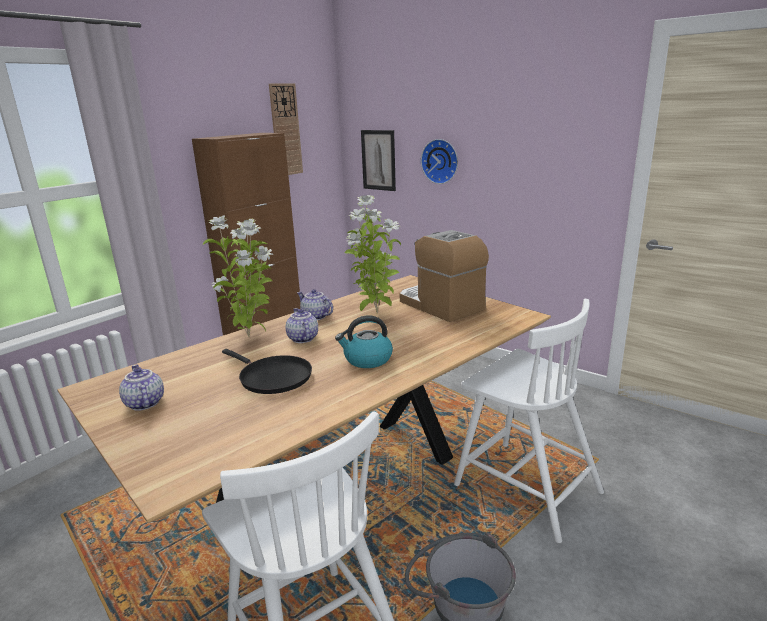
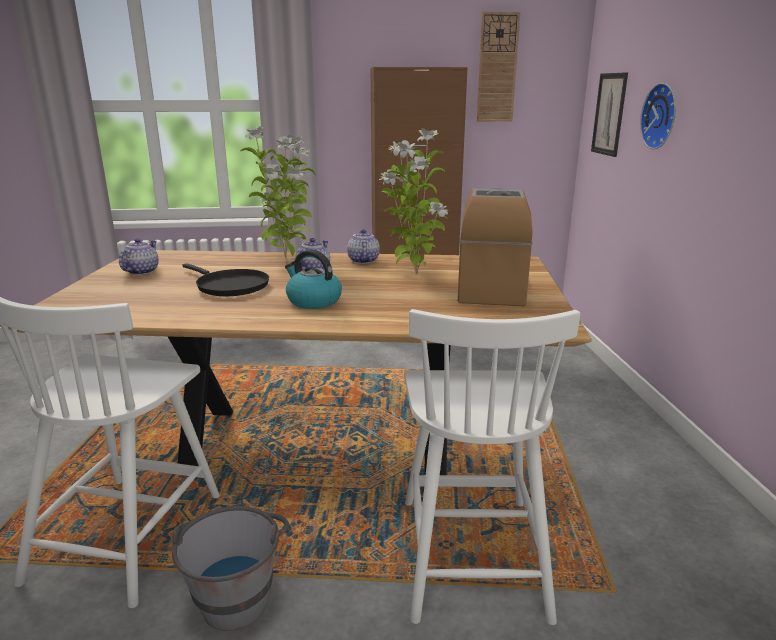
camera: 45 degrees right, 0 degrees up
(272, 377) = (229, 286): black frying pan -> black frying pan turned 45 degrees counterclockwise

